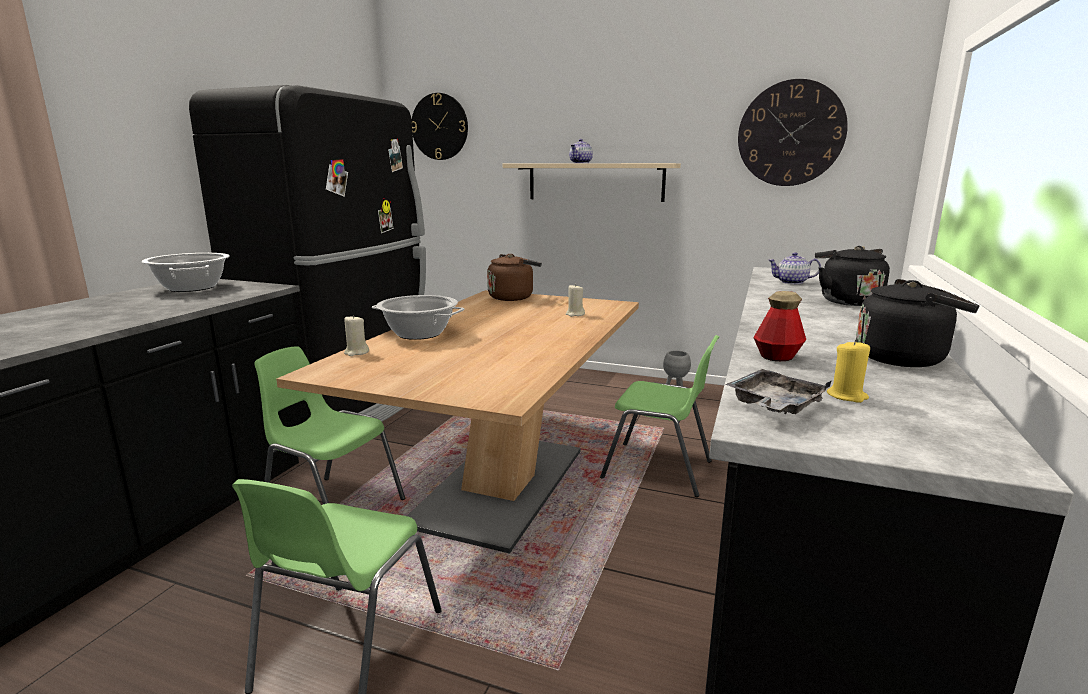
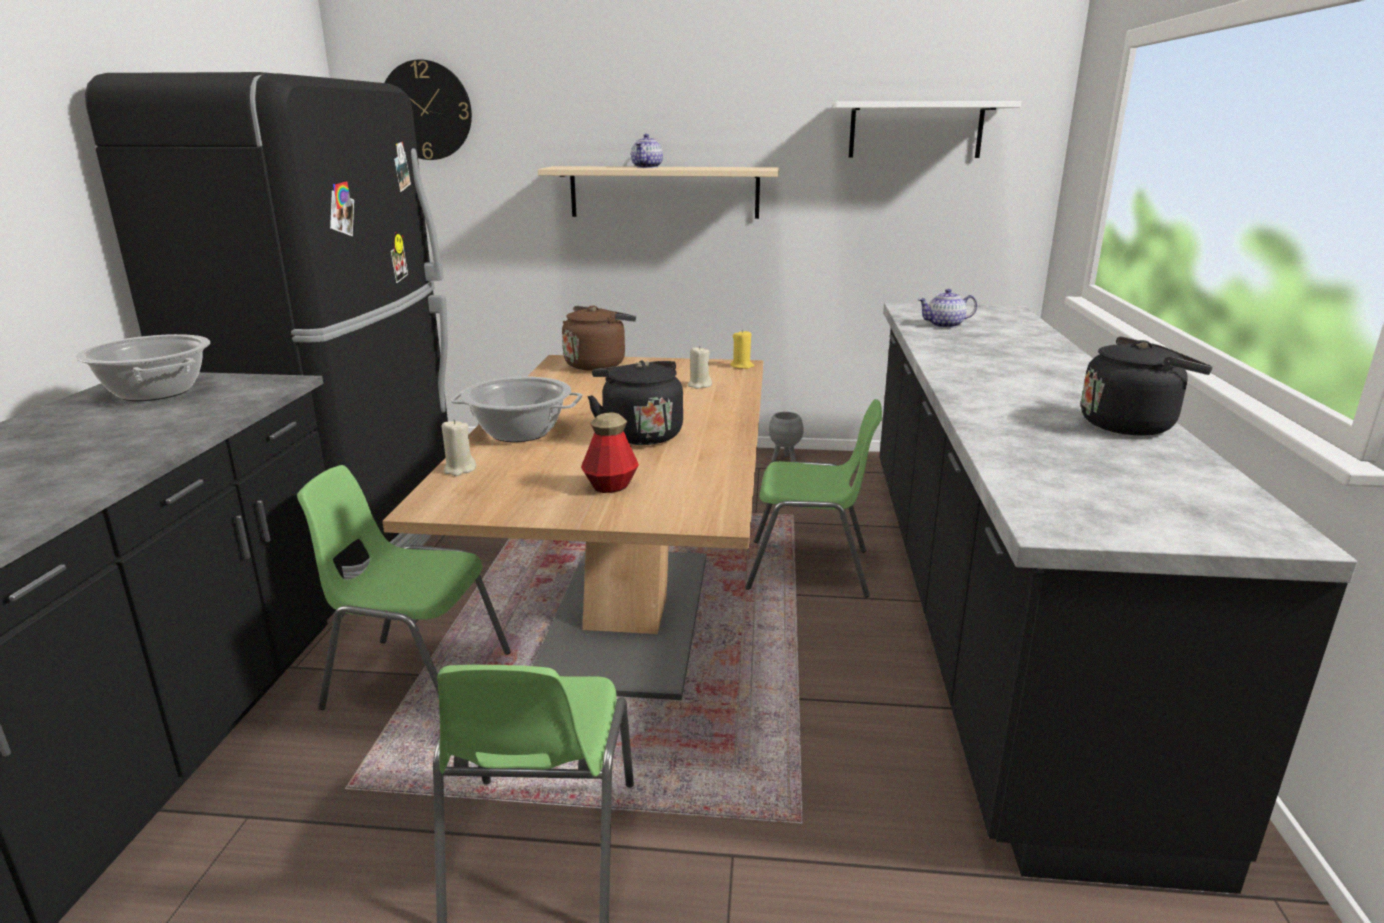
camera: 15 degrees left, 5 degrees up
(774, 405) = (1050, 498): grey tray -> none
(777, 357) = (1007, 435): bottle -> bottle (610, 486)
(791, 133) = (915, 130): wall clock -> white shelf
(847, 301) = (1023, 350): black kettle -> black kettle (640, 434)
(847, 396) = (1109, 478): yellow candle -> yellow candle (742, 366)

